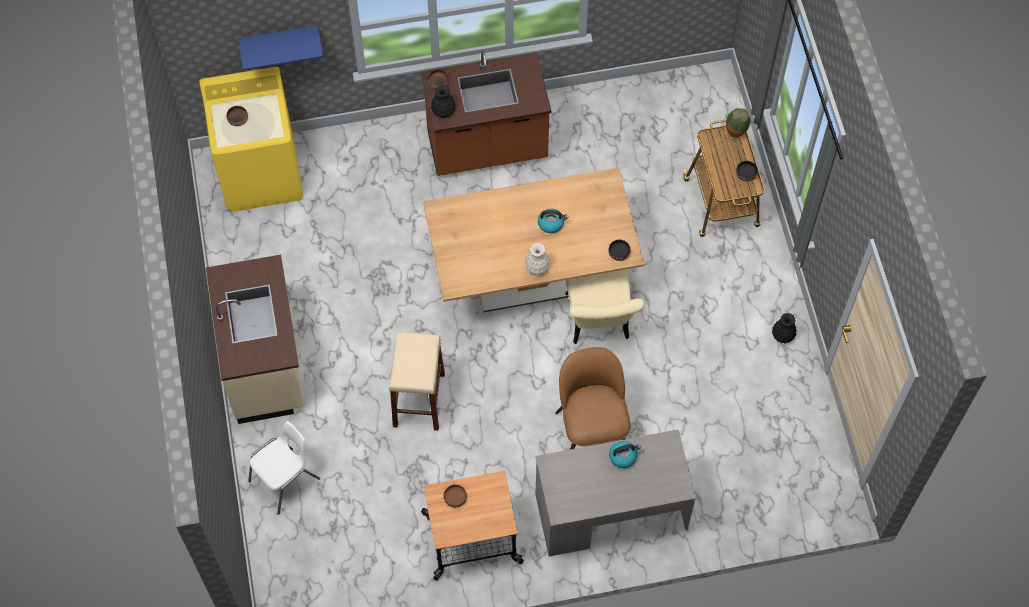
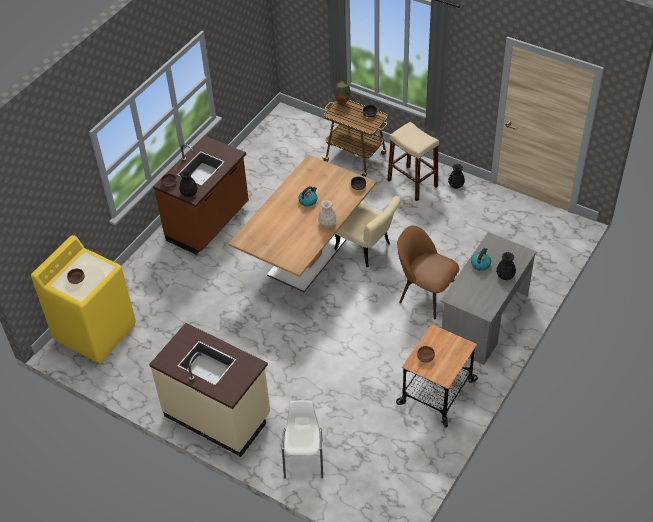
camera: 45 degrees left, 15 degrees down
(279, 40) = (65, 211): blue shelf -> none
(419, 400) = (324, 357): beige stool -> beige stool (412, 183)
(630, 493) = (505, 275): none -> black vase

